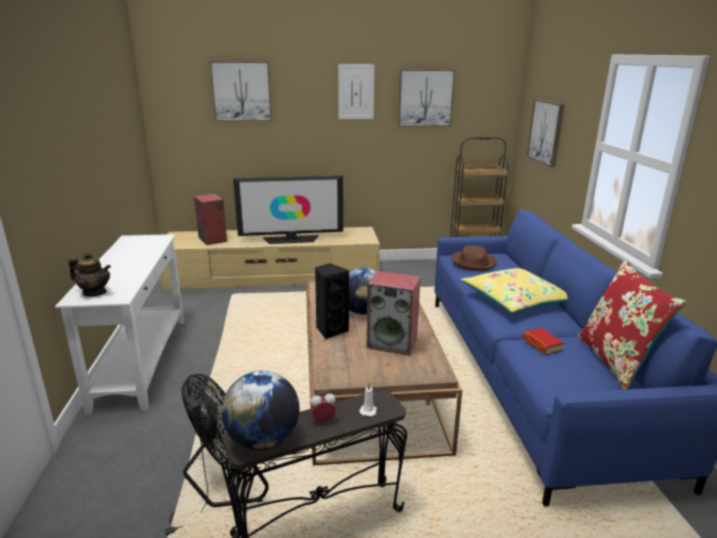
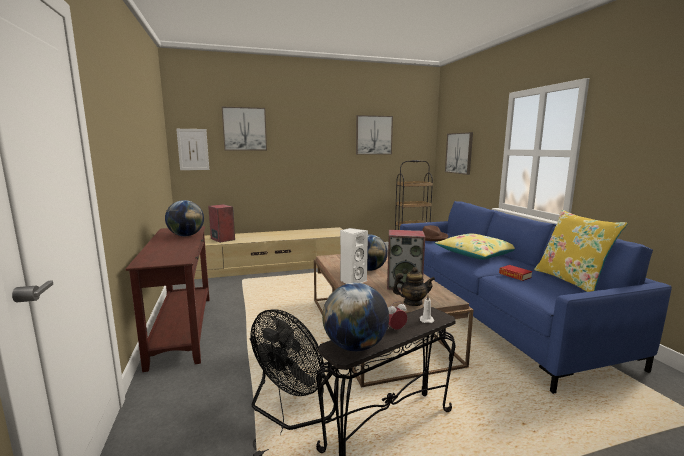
camera: 10 degrees left, 10 degrees down
(94, 292) = (158, 259): teapot -> teapot (412, 303)
(141, 361) = (181, 329): white console table -> brown console table
(144, 252) = (186, 235): none -> globe
(291, 240) = (284, 236): television -> none
(331, 330) = (352, 281): black speaker -> white speaker
(356, 92) = (327, 130): picture -> picture (193, 149)
(616, 361) = (571, 280): red pillow -> yellow pillow

